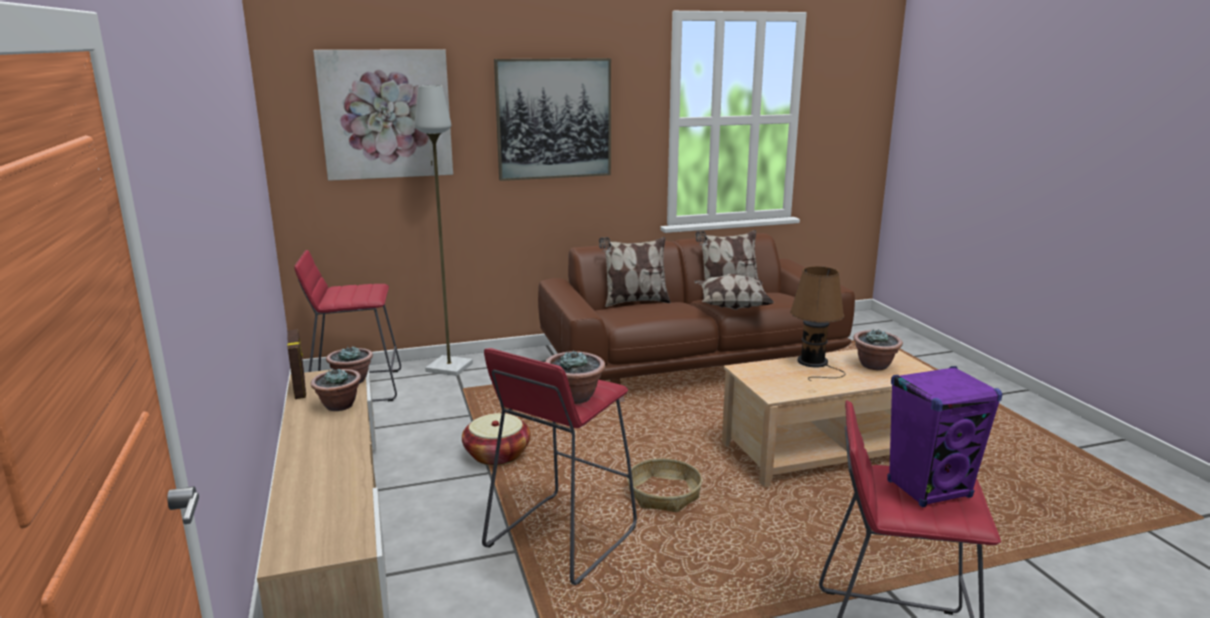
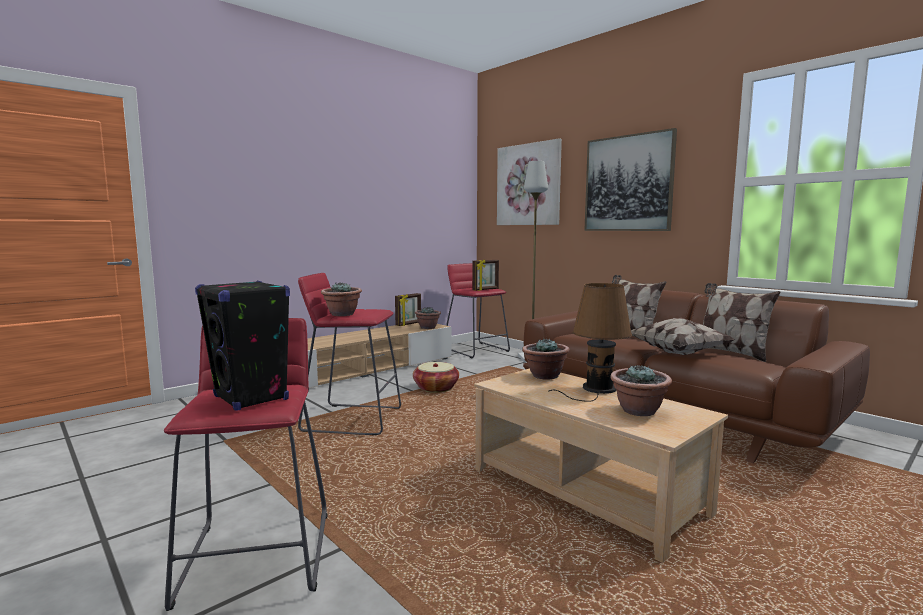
camera: 65 degrees right, 10 degrees down
(339, 406) = (396, 331): potted plant -> potted plant (544, 376)
(372, 291) = (486, 289): none -> picture frame
(664, 495) = (429, 437): basket -> none
(929, 489) = (251, 398): purple speaker -> black speaker

